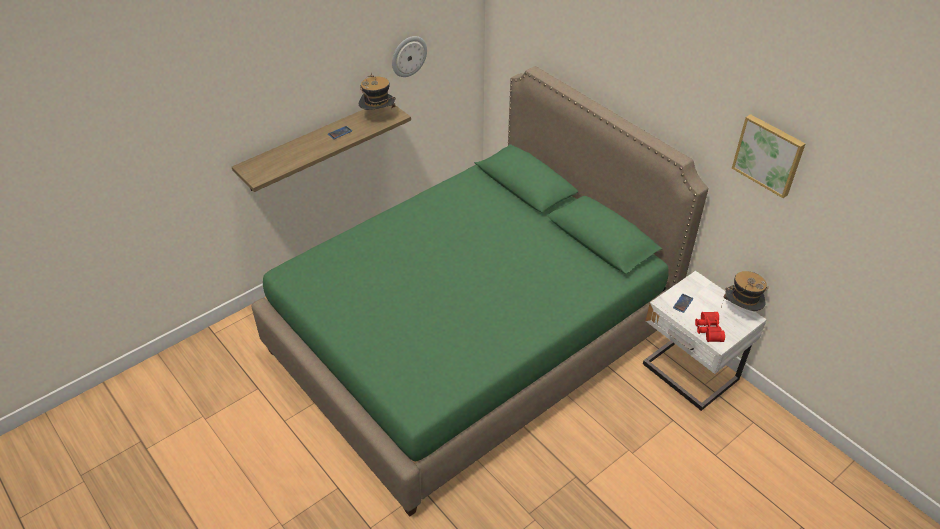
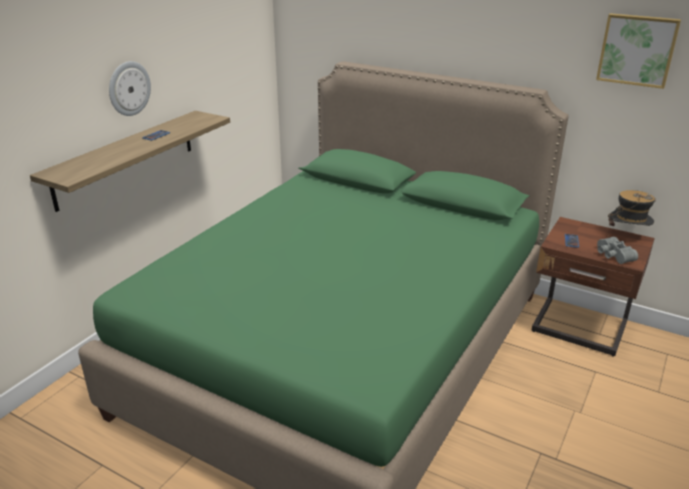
camera: 20 degrees left, 15 degrees down
(378, 117) = (193, 121): hat -> none
(408, 56) = (212, 62): wall clock -> wall clock (129, 88)
(688, 374) = (579, 329): white nightstand -> brown nightstand
(707, 330) = (612, 255): red binoculars -> grey binoculars

